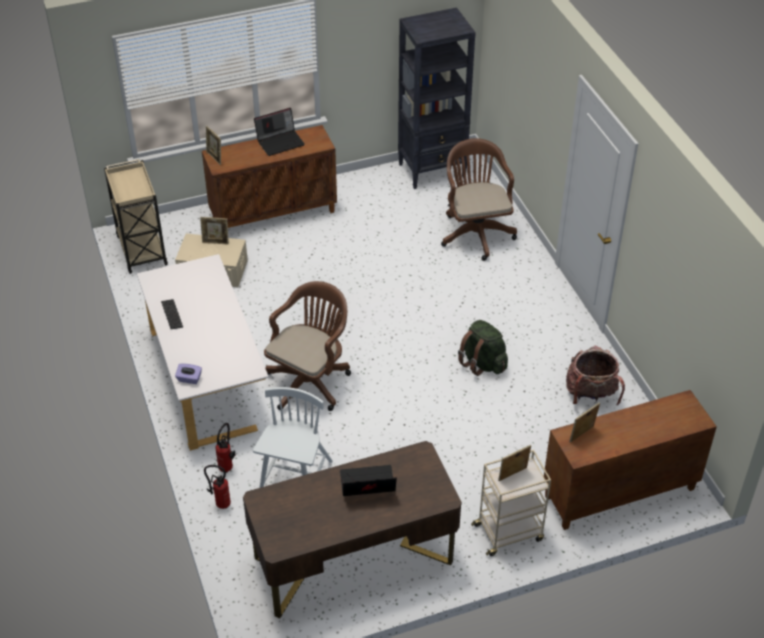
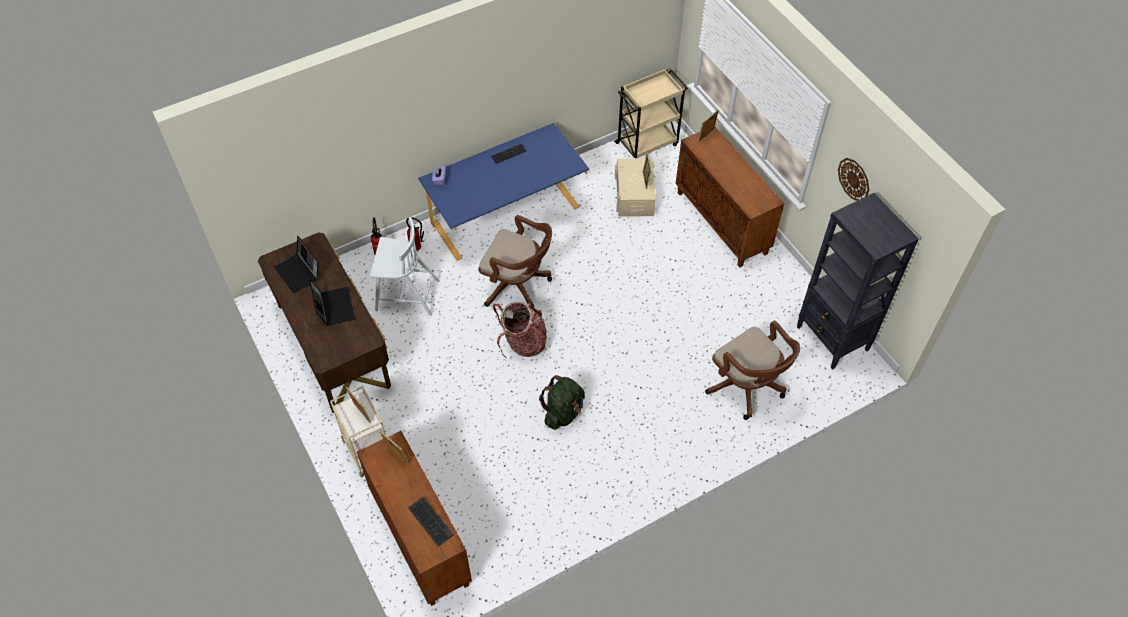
camera: 80 degrees right, 10 degrees up
(207, 379) = (507, 218): white desk -> blue desk
(280, 142) = (746, 177): laptop -> laptop (299, 273)
(369, 34) = (854, 179): none -> wall clock
(475, 232) = (747, 388): brown office chair -> brown office chair turned 75 degrees clockwise
(591, 394) = (539, 508): backpack -> backpack (523, 343)
(660, 413) = (430, 521): none -> keyboard

